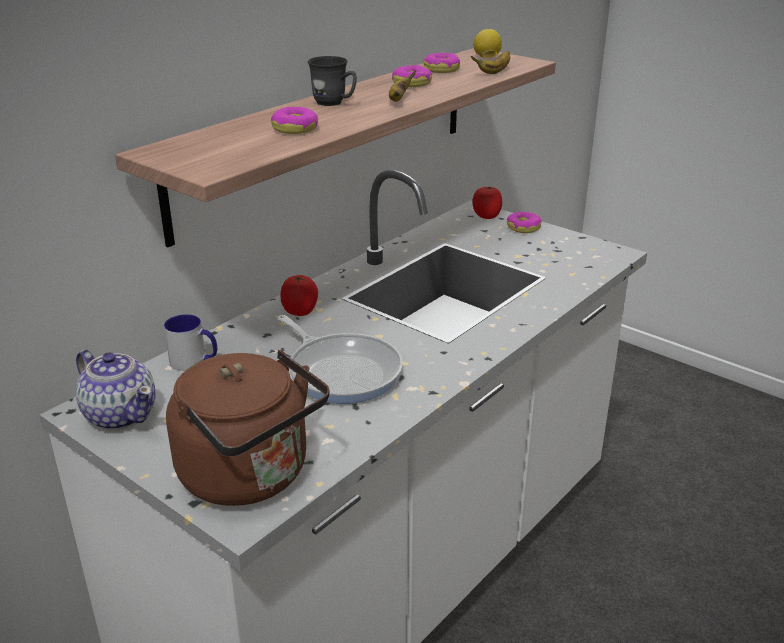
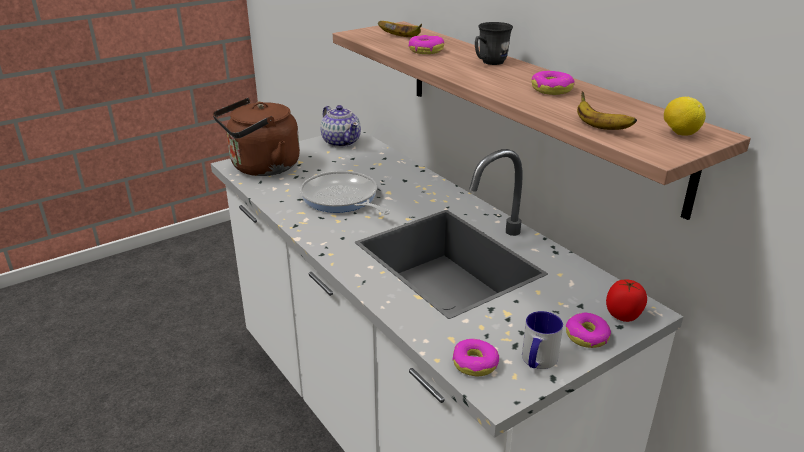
camera: 105 degrees right, 0 degrees up
(120, 414) = (341, 142): teapot -> teapot turned 90 degrees counterclockwise
(194, 362) = (383, 159): mug -> mug (537, 361)
(300, 312) = (431, 193): tomato -> none
(342, 371) = (342, 199): frying pan -> frying pan turned 75 degrees clockwise
(398, 100) = (491, 80): banana -> banana (401, 37)
(441, 69) = (613, 106): donut -> donut (475, 363)

